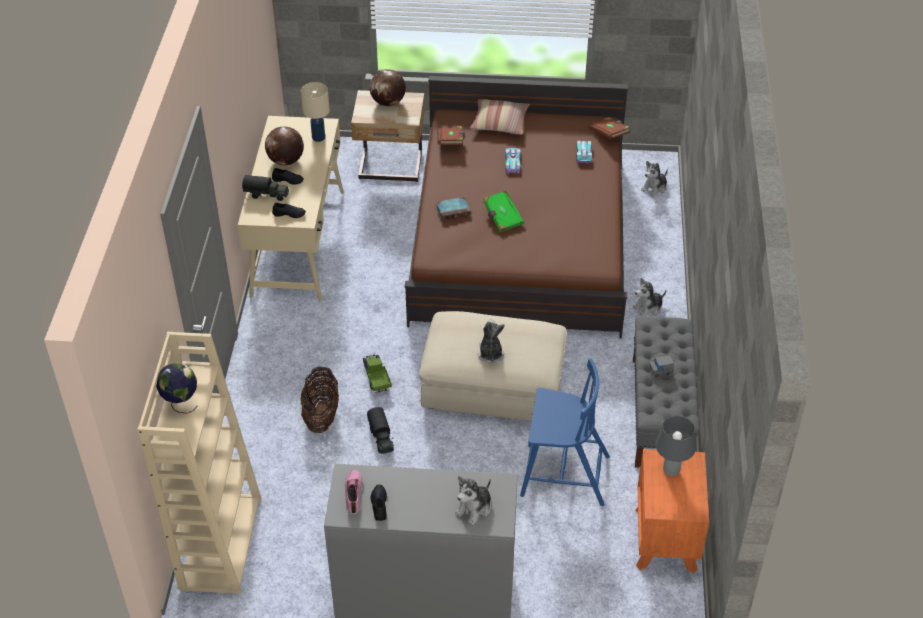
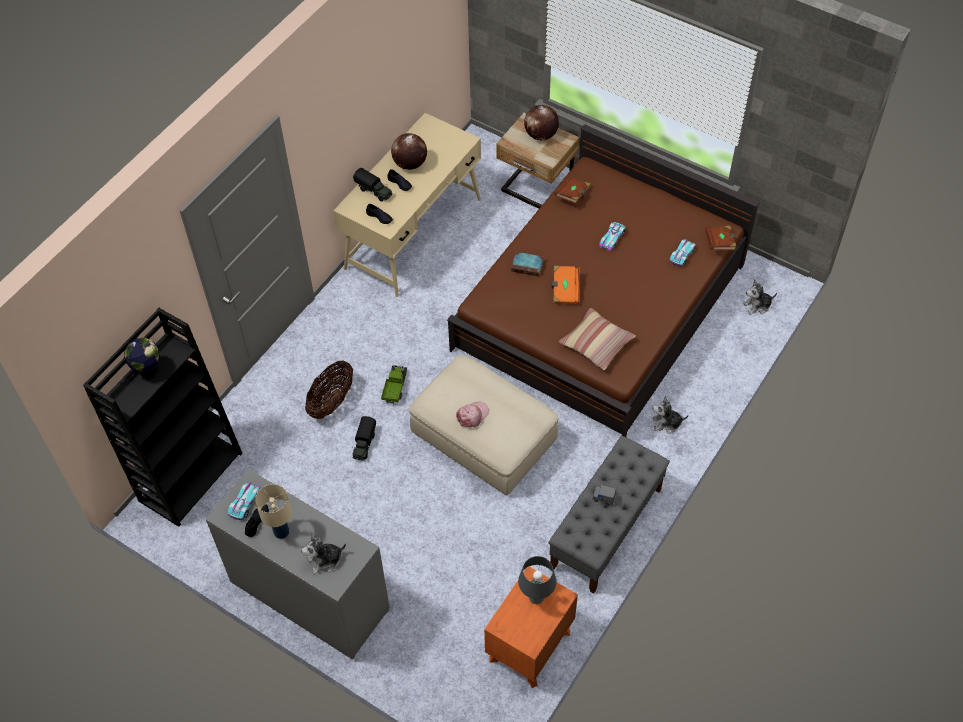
camera: 30 degrees right, 10 degrees up
(220, 541) = (191, 475): beige bookcase -> black bookcase
(318, 138) = (451, 151): beige table lamp -> beige table lamp (281, 532)
(354, 494) = (245, 502): shoe -> toy car
(490, 354) = (472, 415): plush toy -> pink cap
(499, 122) = (629, 192): pillow -> pillow (596, 343)
(502, 218) = (565, 290): green book -> orange book
(563, 475) = (485, 546): blue chair -> none

